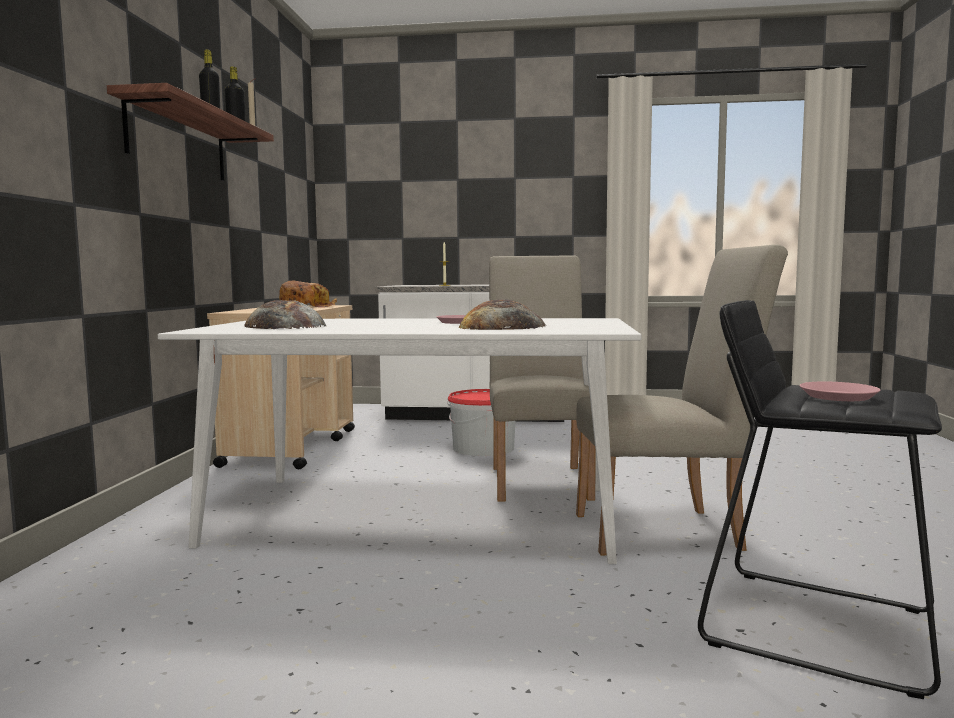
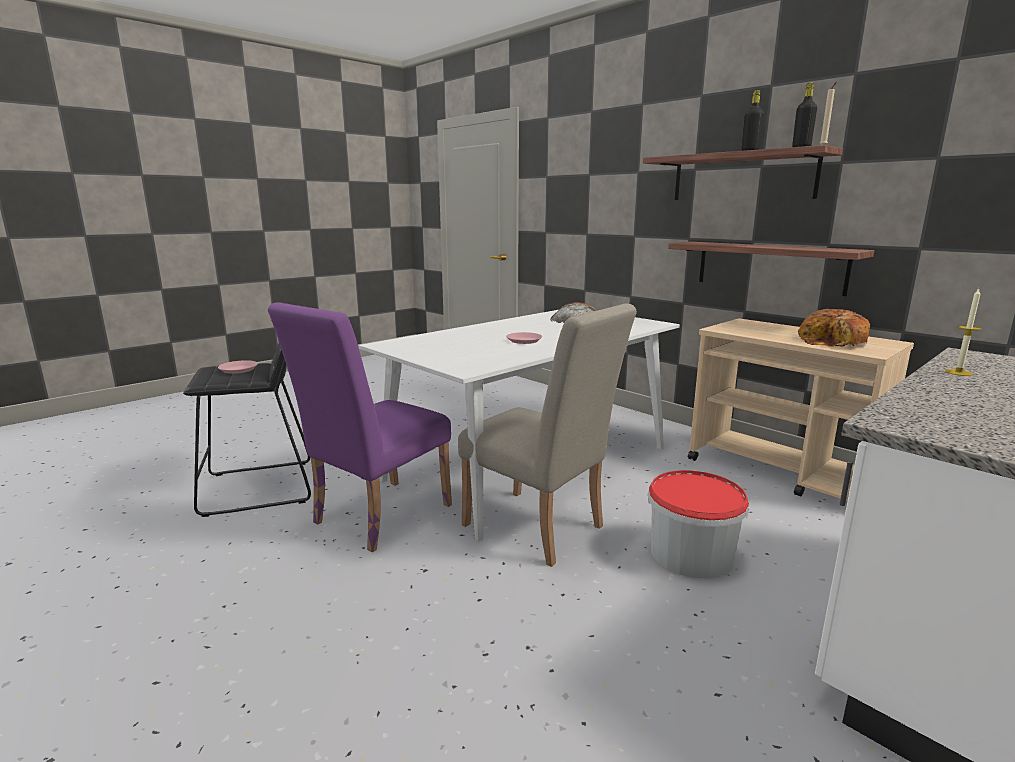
camera: 130 degrees right, 10 degrees up
(207, 250) = (769, 267): none -> shelf
(502, 326) = (466, 339): bread -> none
(669, 531) = (375, 517): beige chair -> purple chair

